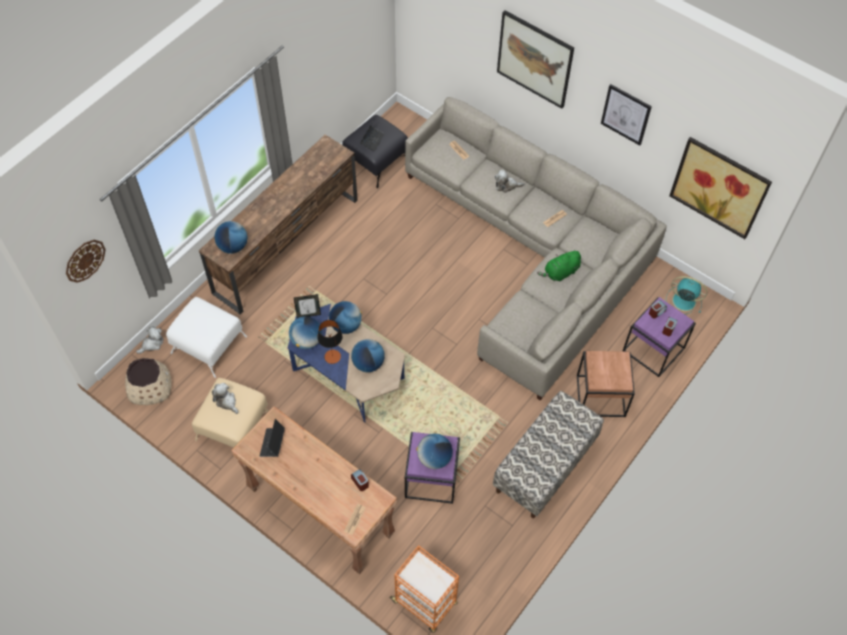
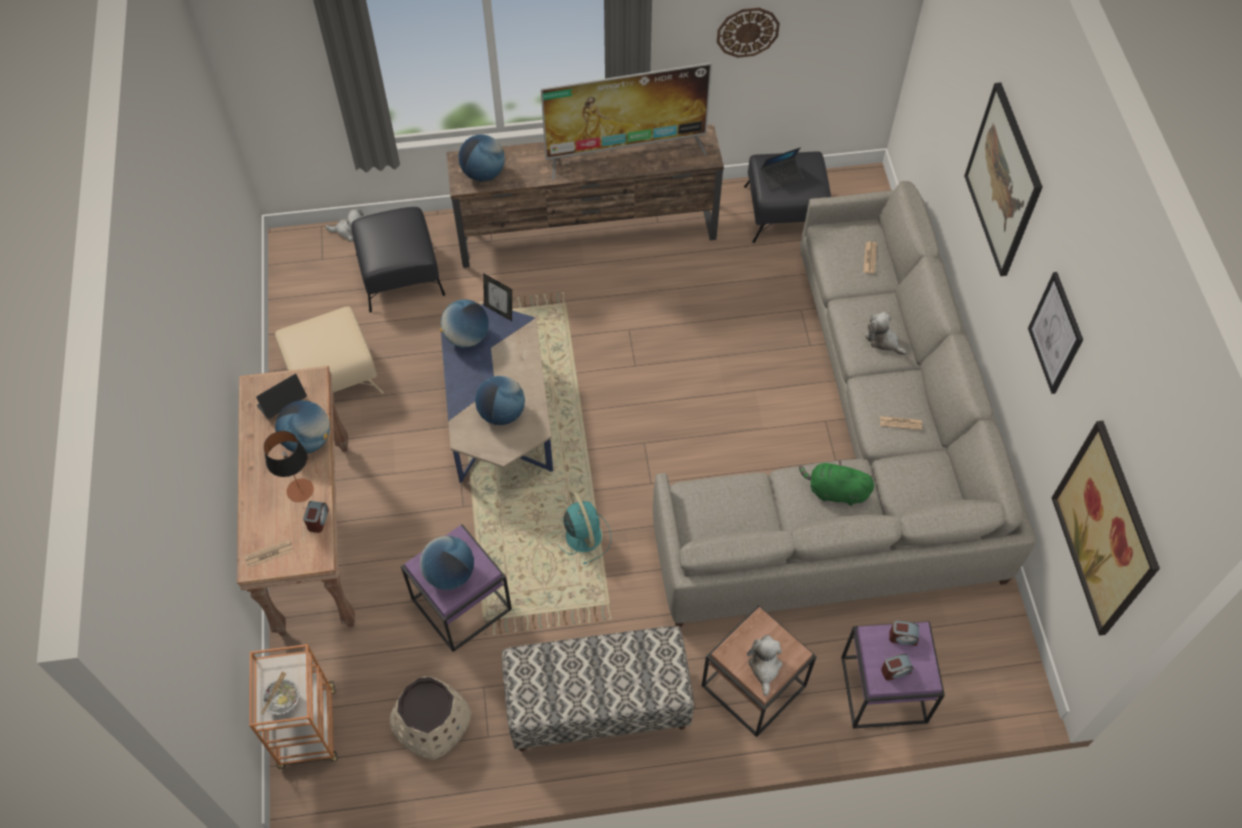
camera: 45 degrees right, 0 degrees up
(85, 260) = (269, 57): wall clock -> wall clock (747, 32)
(150, 387) = (302, 272): beige planter -> beige planter (431, 722)
(209, 345) = (400, 275): white ottoman -> black ottoman
(226, 401) = (326, 335): plush toy -> plush toy (764, 667)
(296, 180) = (626, 151): none -> television
(332, 356) = (474, 375): table lamp -> table lamp (300, 490)
(346, 325) = (524, 354): globe -> globe (308, 440)
(433, 583) = (283, 701): none -> bowl
(682, 300) = (991, 664): turquoise fan -> turquoise fan (583, 534)

